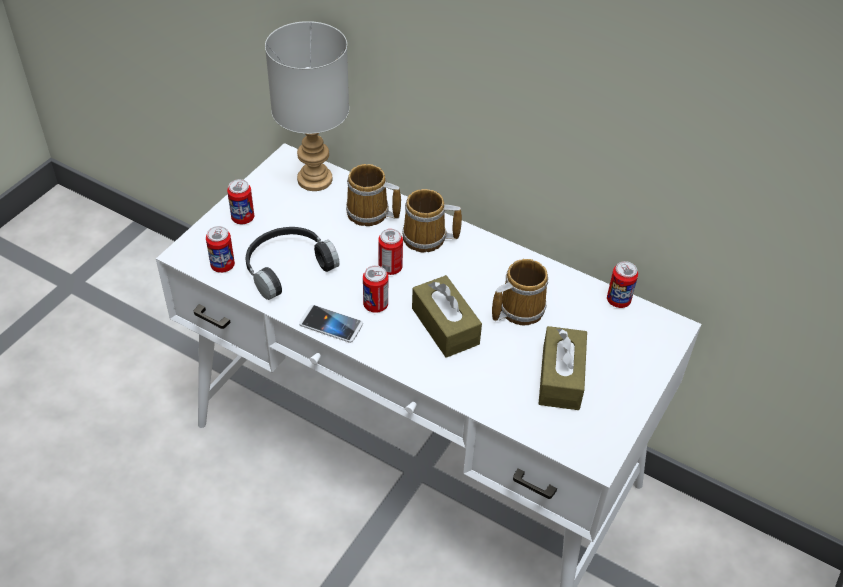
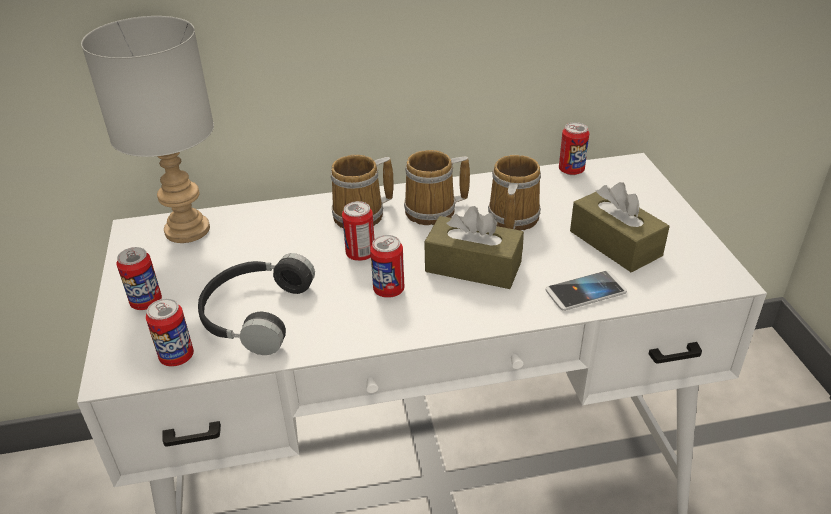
camera: 40 degrees left, 10 degrees down
(331, 325) = (369, 333): phone -> phone (585, 292)
(370, 214) = (282, 226): mug -> mug (434, 211)

